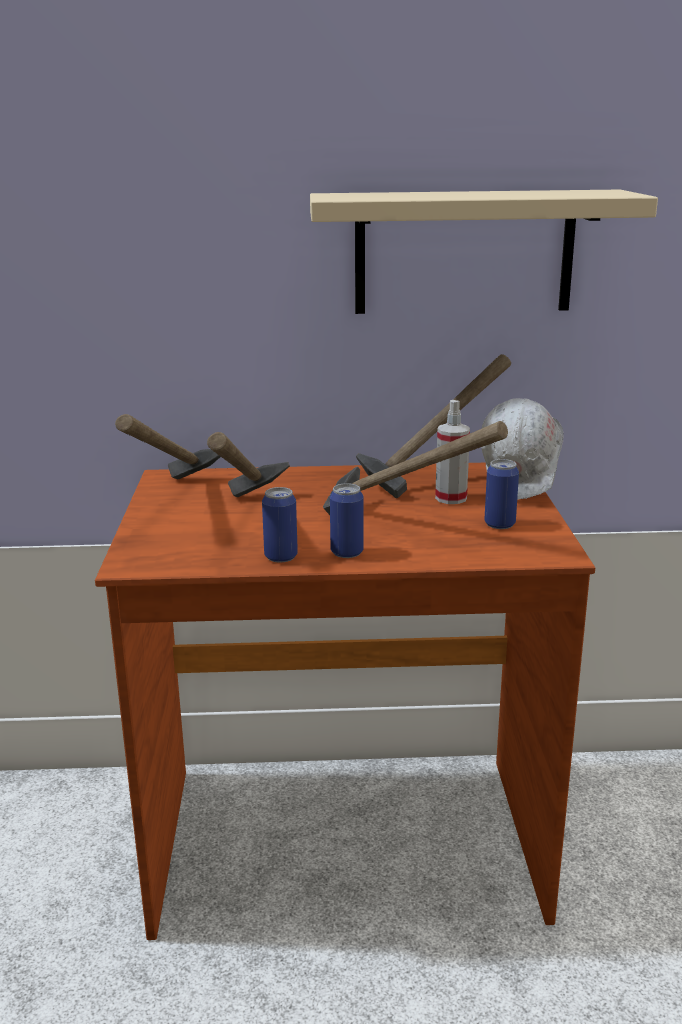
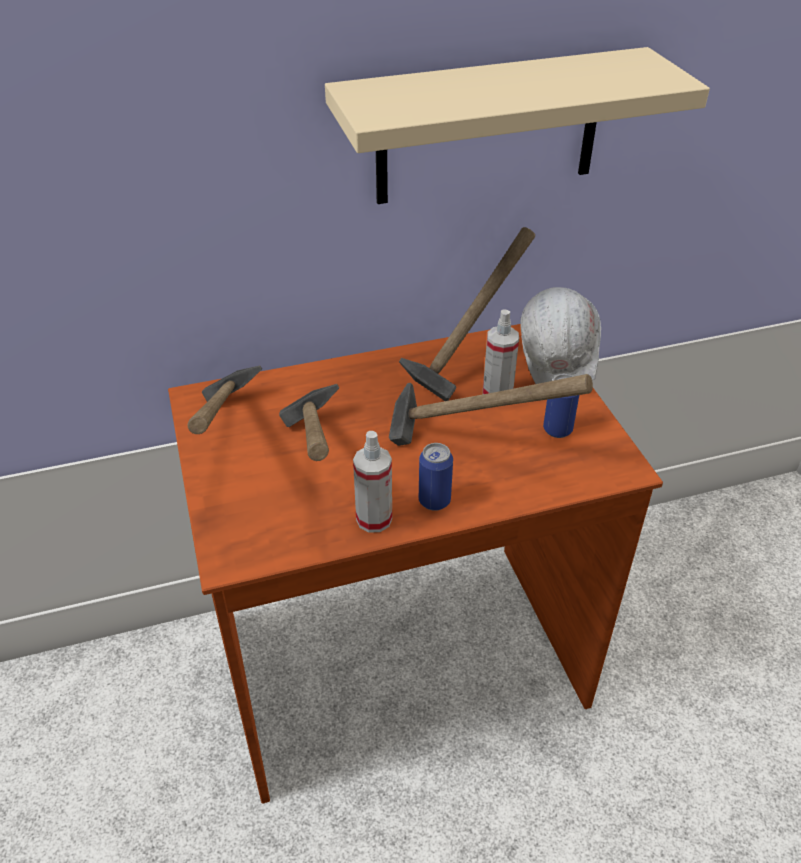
camera: 15 degrees left, 20 degrees up
(281, 556) = (374, 519): can -> spray bottle

